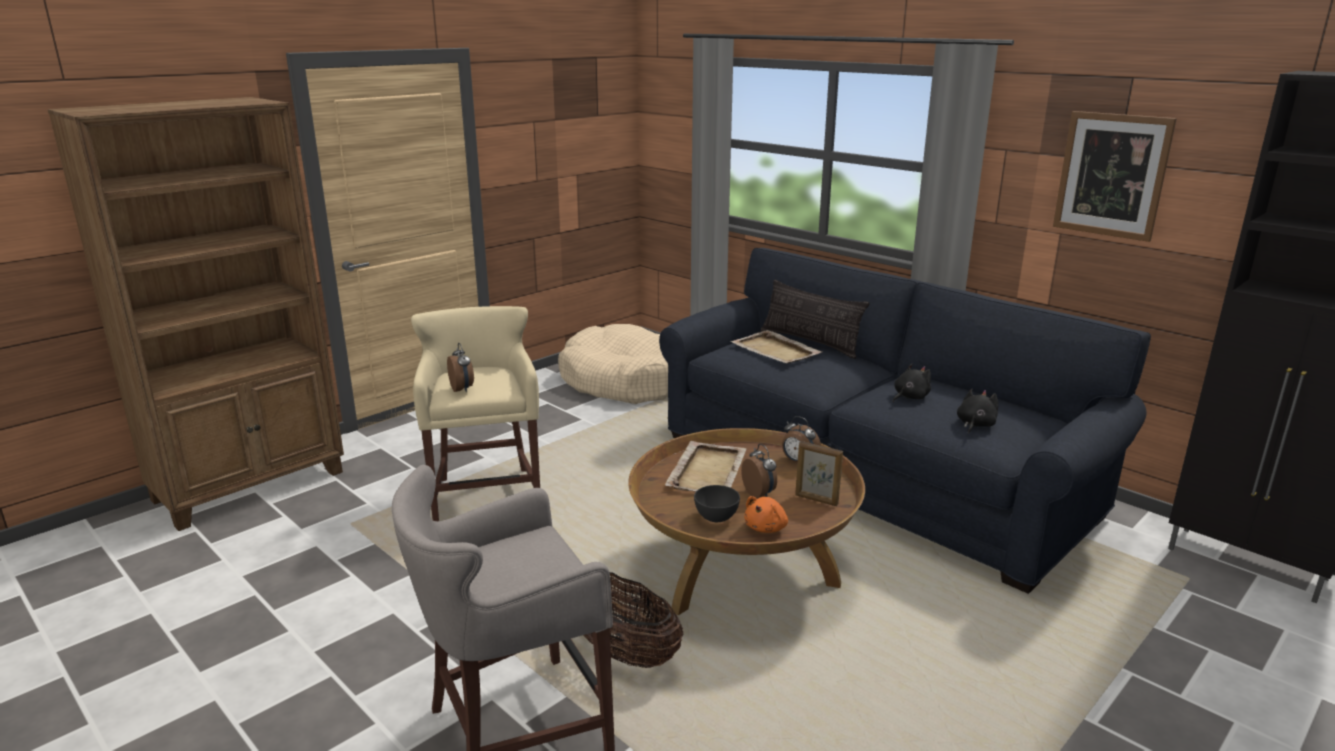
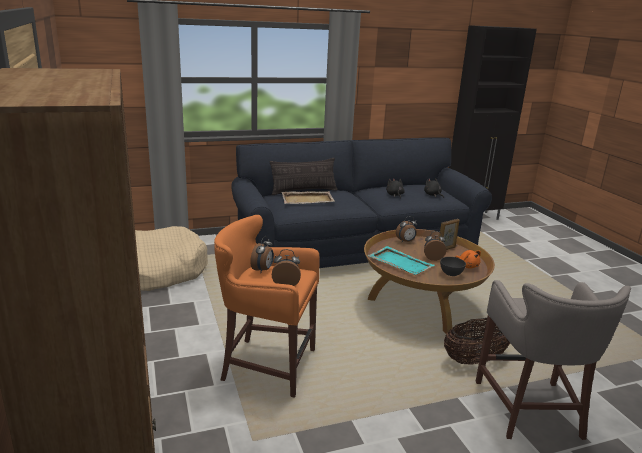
camera: 65 degrees left, 0 degrees up
(486, 494) = (266, 365): beige stool -> orange stool
(490, 372) = (263, 270): none -> alarm clock
(707, 471) = (400, 262): beige tray -> turquoise tray
(1111, 175) = (407, 73): picture -> none

